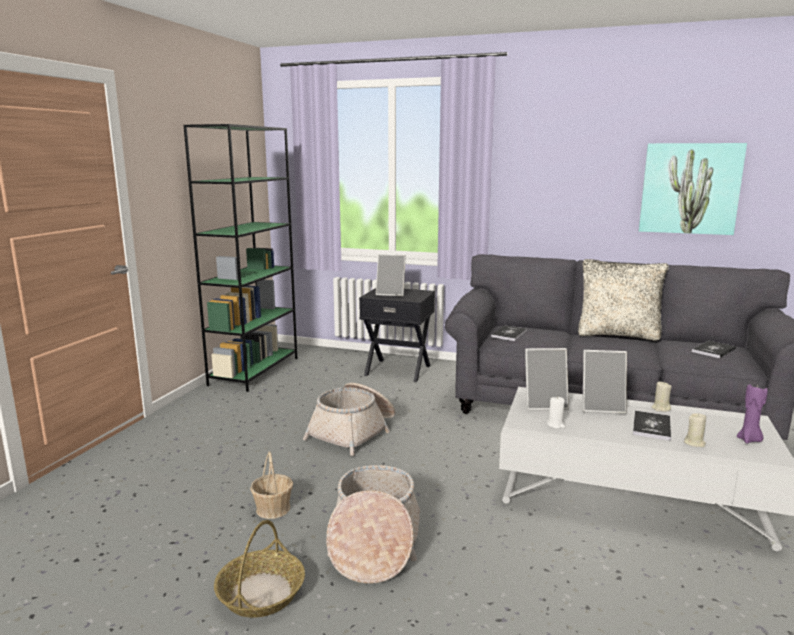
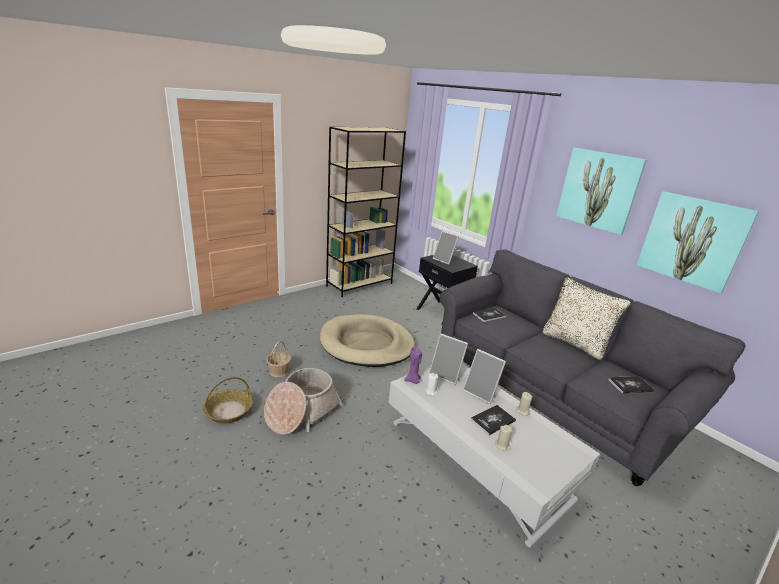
camera: 30 degrees right, 10 degrees up
(254, 371) = (359, 284): green bookcase -> beige bookcase
(354, 432) = (367, 344): basket -> beige dog bed
(573, 158) = (598, 190): none -> picture
(749, 440) = (548, 463): purple candle -> purple candle (413, 381)

